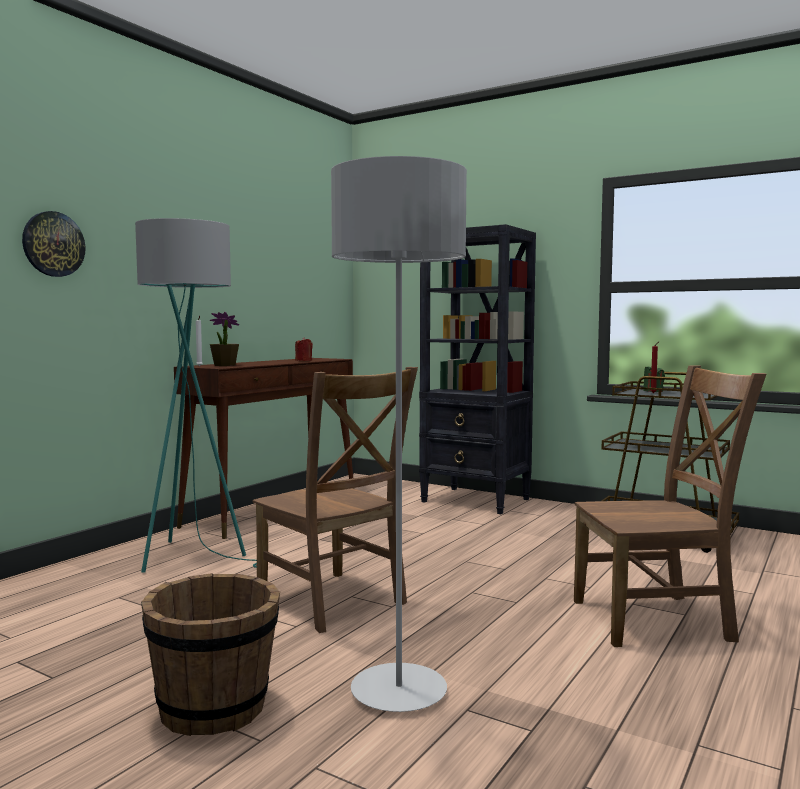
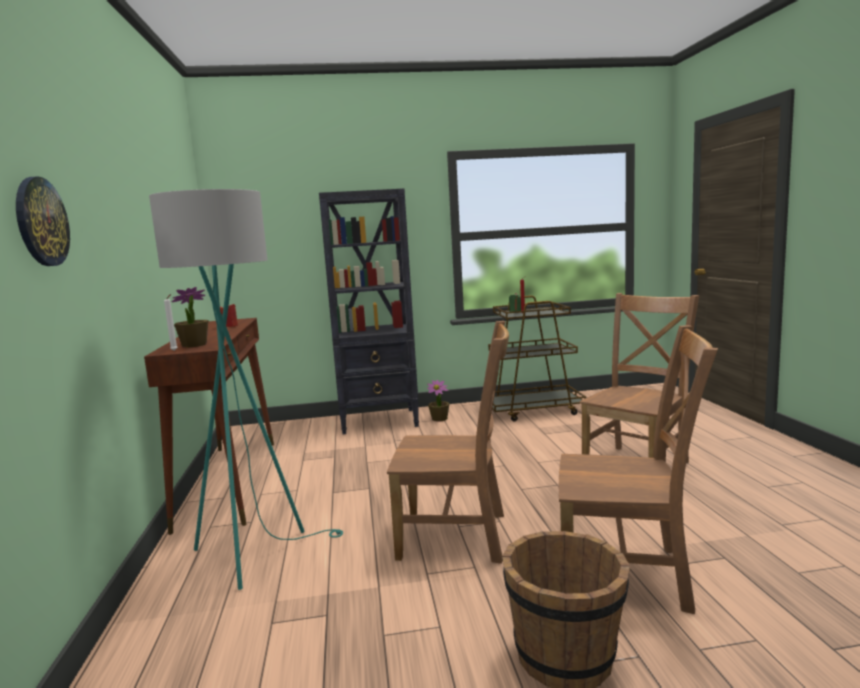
camera: 40 degrees left, 5 degrees up
(398, 692) = (629, 575): grey floor lamp -> brown chair
(537, 514) = (439, 419): none -> potted plant

